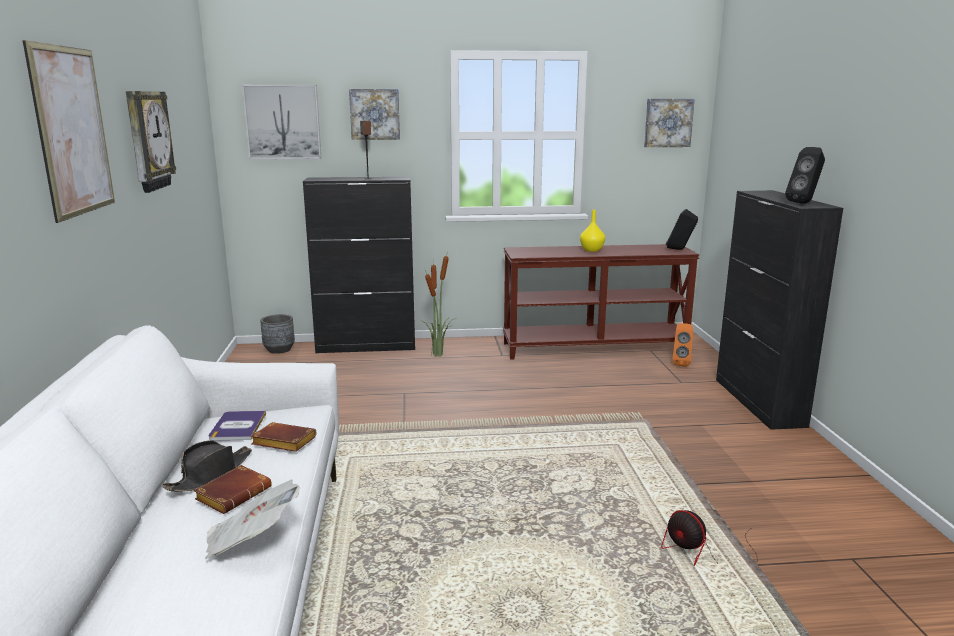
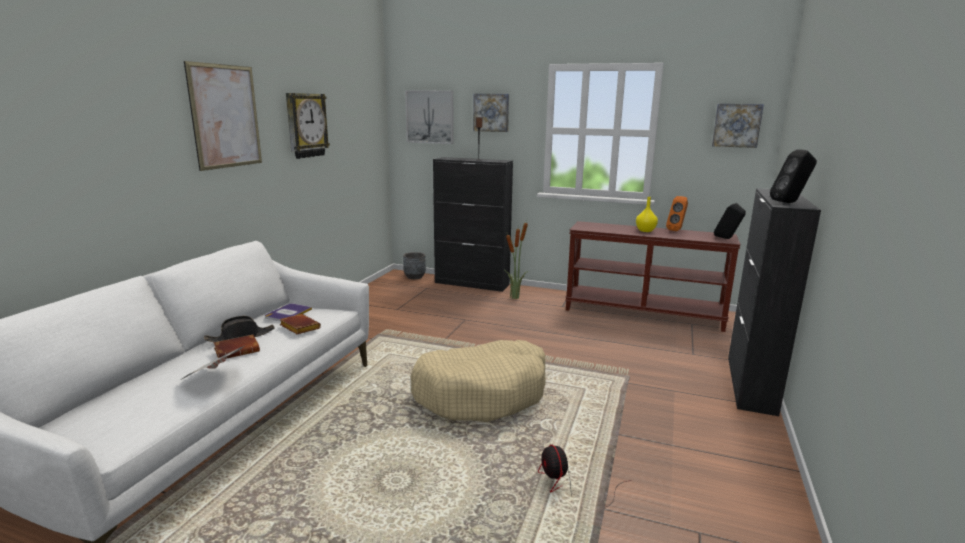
camera: 25 degrees right, 0 degrees up
(514, 478) = (482, 393): none -> beige dog bed
(681, 363) = (709, 339): orange speaker -> orange speaker (677, 230)

